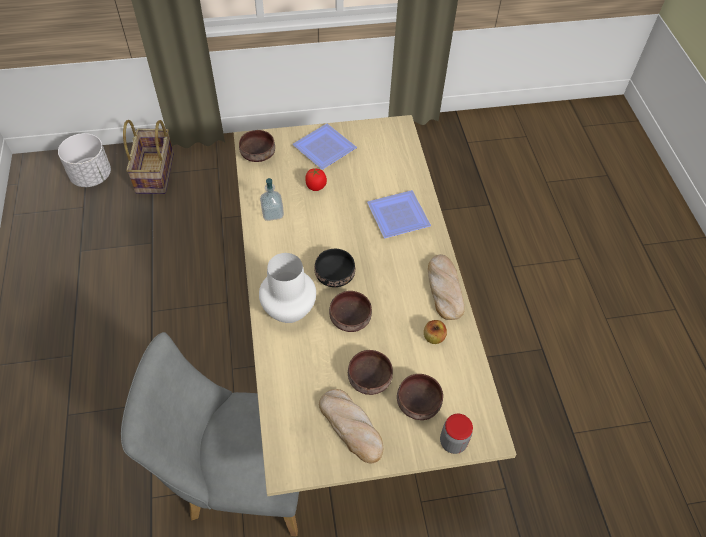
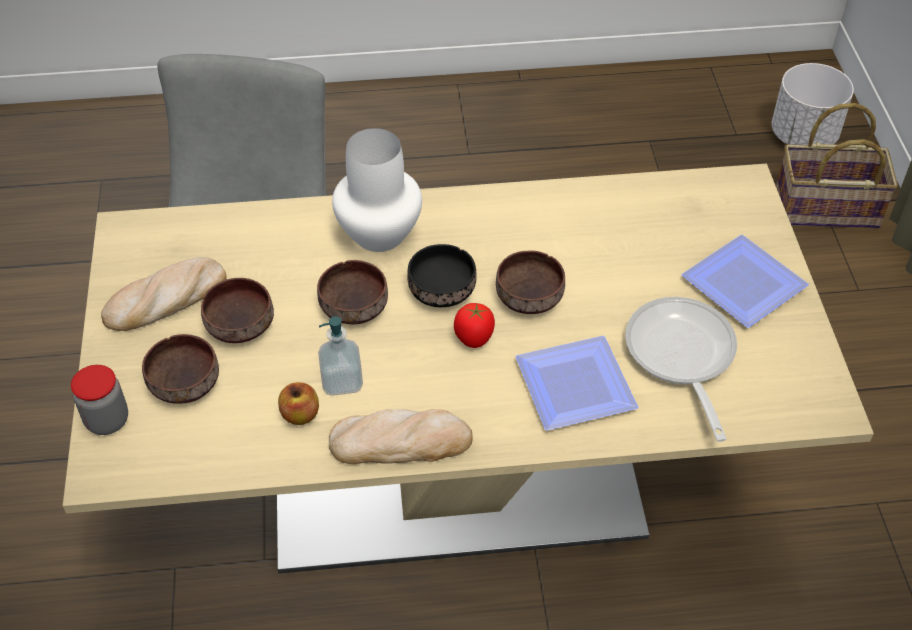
camera: 95 degrees right, 5 degrees down
(258, 154) = (714, 195): brown bowl -> brown bowl (527, 296)
(272, 213) = (575, 214): soap dispenser -> soap dispenser (342, 381)
(316, 186) = (642, 270): tomato -> tomato (474, 338)
(375, 174) = (681, 357): none -> frying pan

